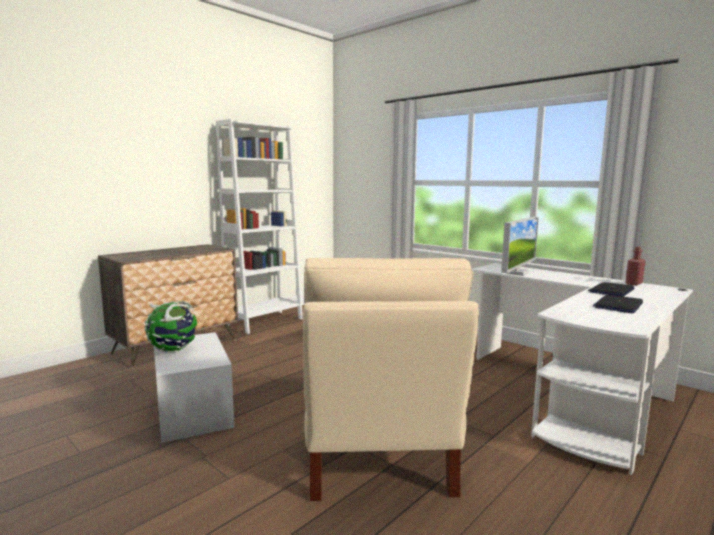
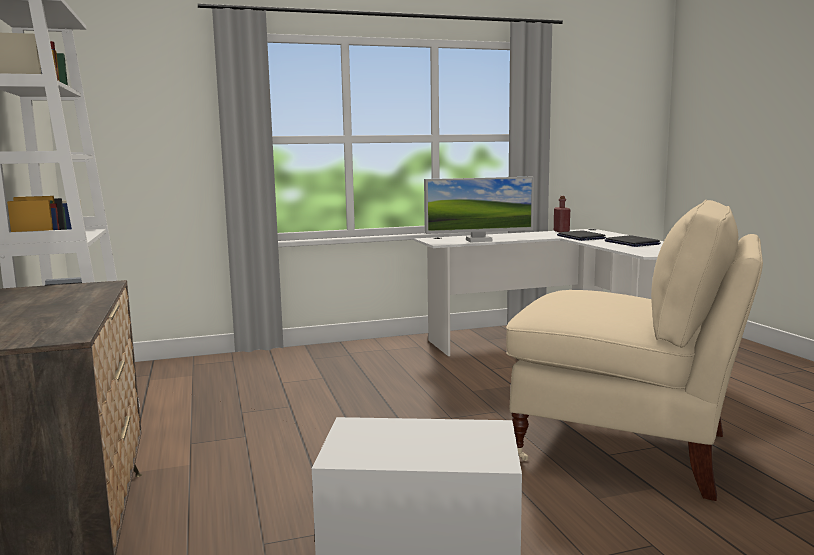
camera: 60 degrees left, 0 degrees up
(173, 350) = (401, 453): globe -> none
(517, 273) = (478, 240): monitor -> monitor turned 105 degrees clockwise

